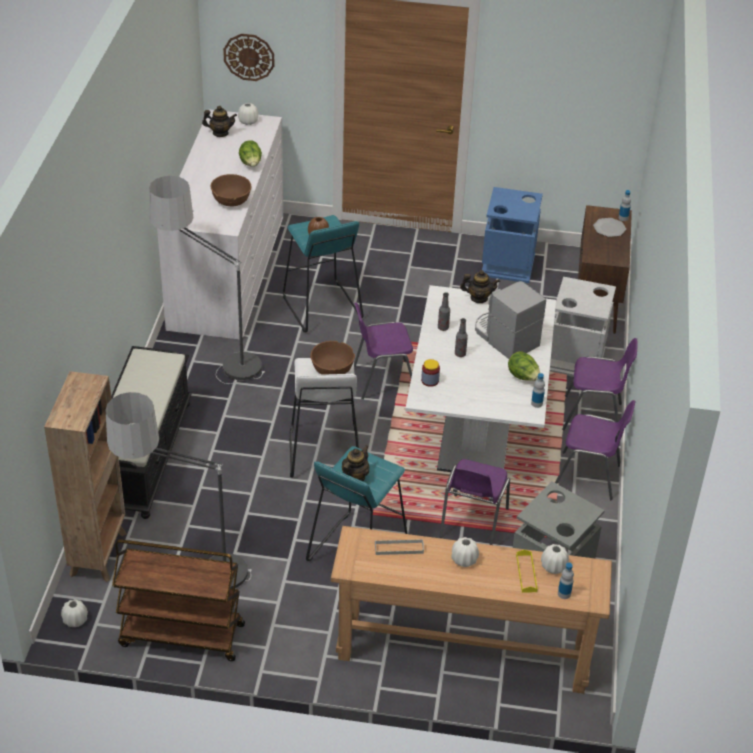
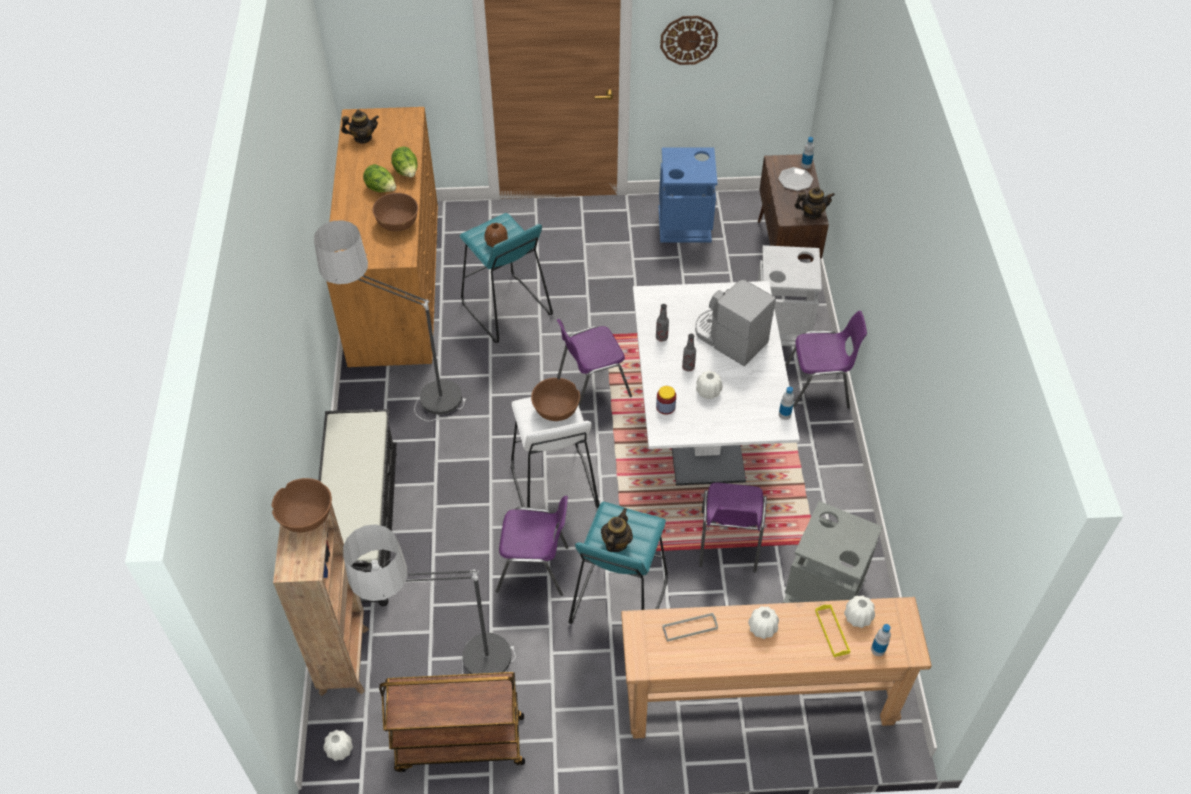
camera: 10 degrees left, 10 degrees up
(85, 386) = (306, 517): none -> brown bowl
(227, 271) = (395, 282): white dresser -> brown dresser
(248, 121) = (389, 118): white vase -> white vase (708, 391)
(249, 57) = (379, 47): wall clock -> wall clock (688, 39)
(478, 298) = (689, 293): teapot -> teapot (812, 213)
(523, 377) = (762, 384): lettuce -> lettuce (381, 189)
(589, 477) = (831, 463): purple chair -> purple chair (534, 569)

